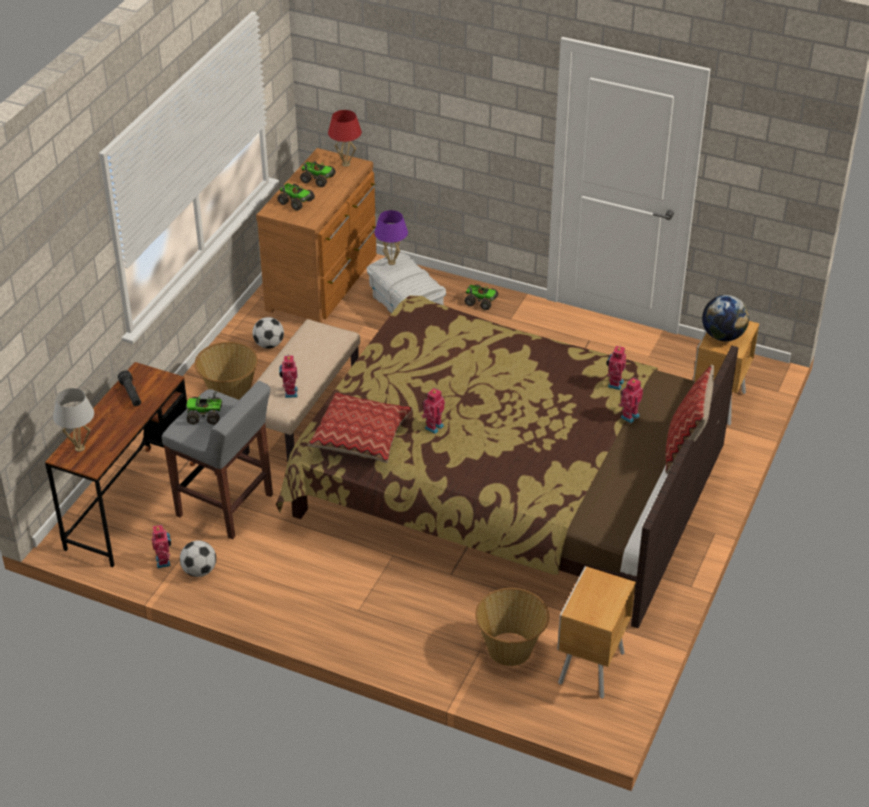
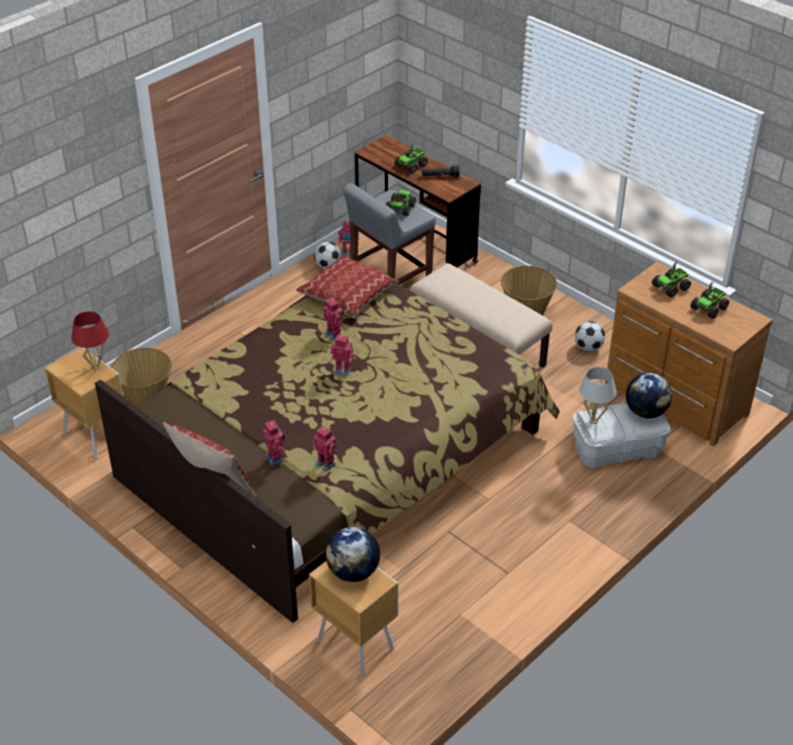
camera: 110 degrees right, 0 degrees up
(80, 448) = (391, 149): white table lamp -> white table lamp (594, 421)
(289, 393) = (444, 287): toy robot -> toy robot (343, 370)
(346, 164) = (732, 332): red table lamp -> red table lamp (96, 367)
(391, 262) = (646, 412): purple table lamp -> globe
(480, 301) = (608, 506): toy truck -> toy truck (411, 165)

